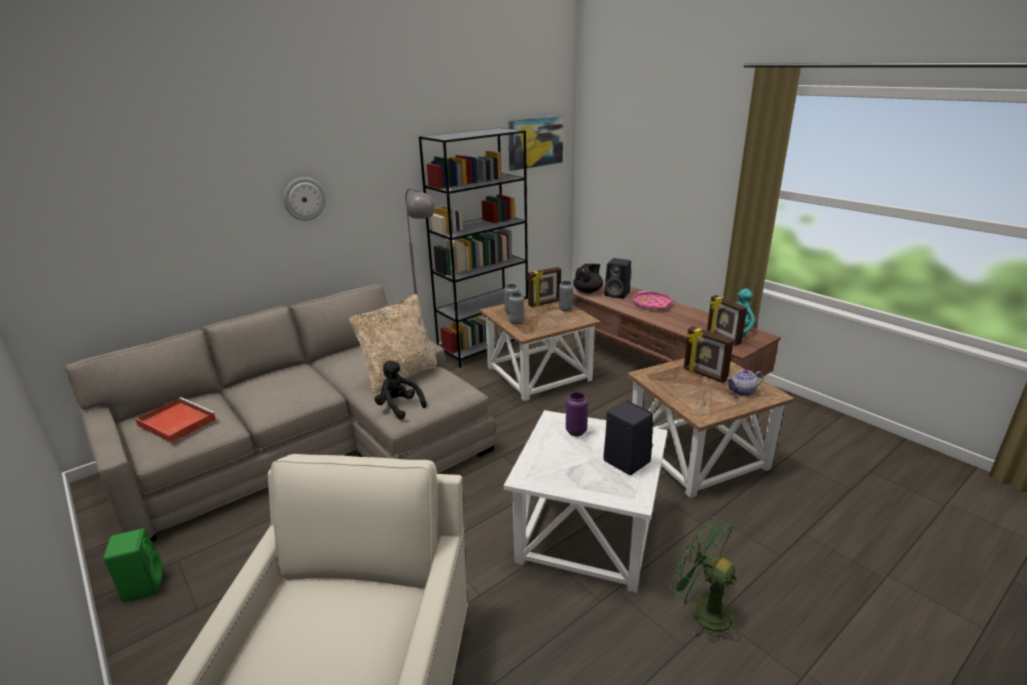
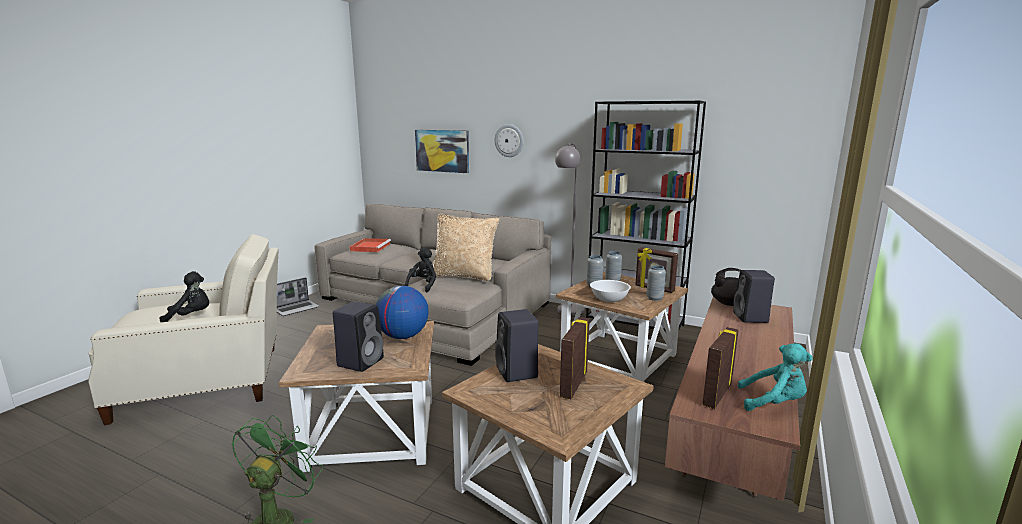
camera: 65 degrees right, 10 degrees down
(143, 585) = (296, 308): green speaker -> laptop
(359, 617) = (191, 316): none -> black plush toy
(535, 142) = (765, 124): picture -> picture (442, 151)
(554, 324) = (609, 299): none -> white bowl
(576, 431) = (402, 336): purple vase -> globe
(586, 533) = (375, 431): white side table -> brown side table
(651, 304) = (755, 339): pink tray -> none
(679, 390) = (517, 373): none -> black speaker
(742, 391) = (549, 413): teapot -> none

